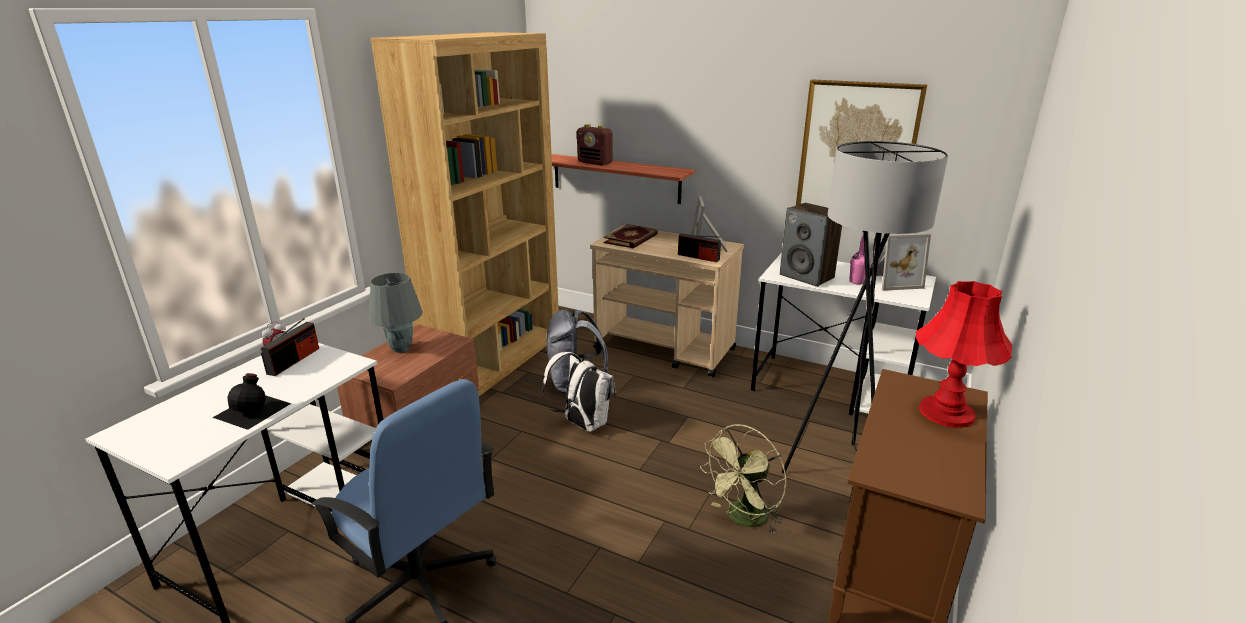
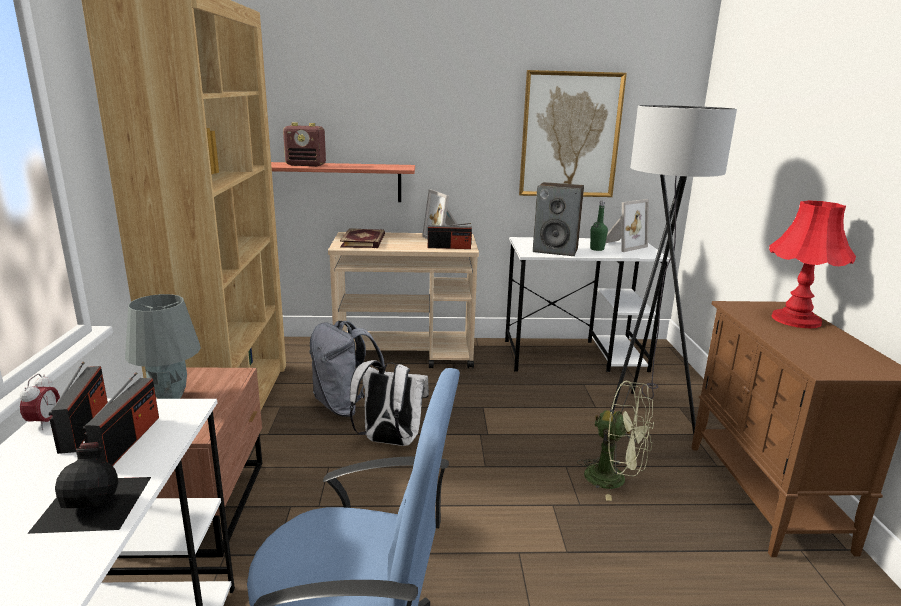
camera: 30 degrees left, 5 degrees down
(303, 377) = (127, 441): none -> radio
(743, 519) = (614, 479): green fan -> green fan turned 75 degrees counterclockwise
(857, 282) = (597, 249): pink bottle -> green bottle

